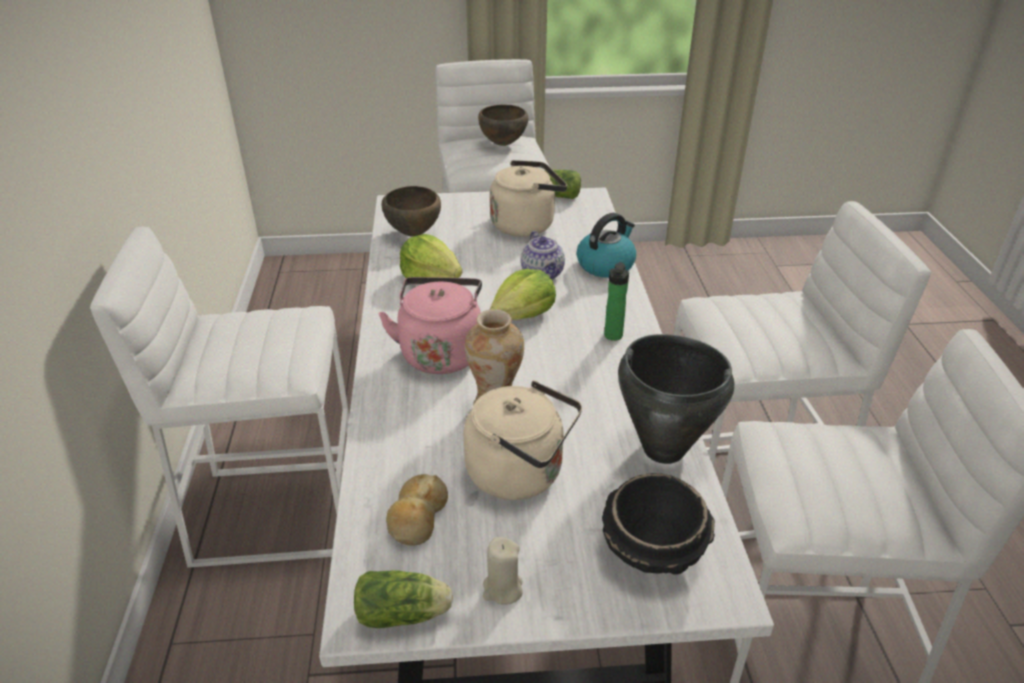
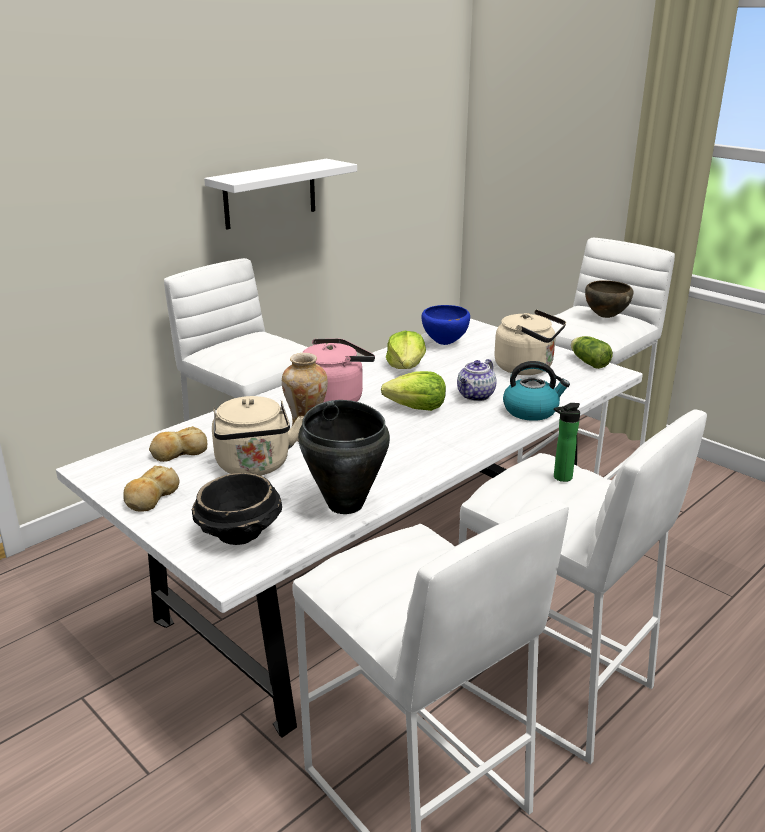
camera: 50 degrees right, 10 degrees down
(109, 120) = (270, 194): none -> white shelf
(405, 614) = (104, 478): lettuce -> none
(414, 233) = (445, 343): brown bowl -> blue bowl
(502, 589) = (151, 497): beige candle -> bread
(613, 337) = (444, 444): bottle -> bottle (560, 478)

